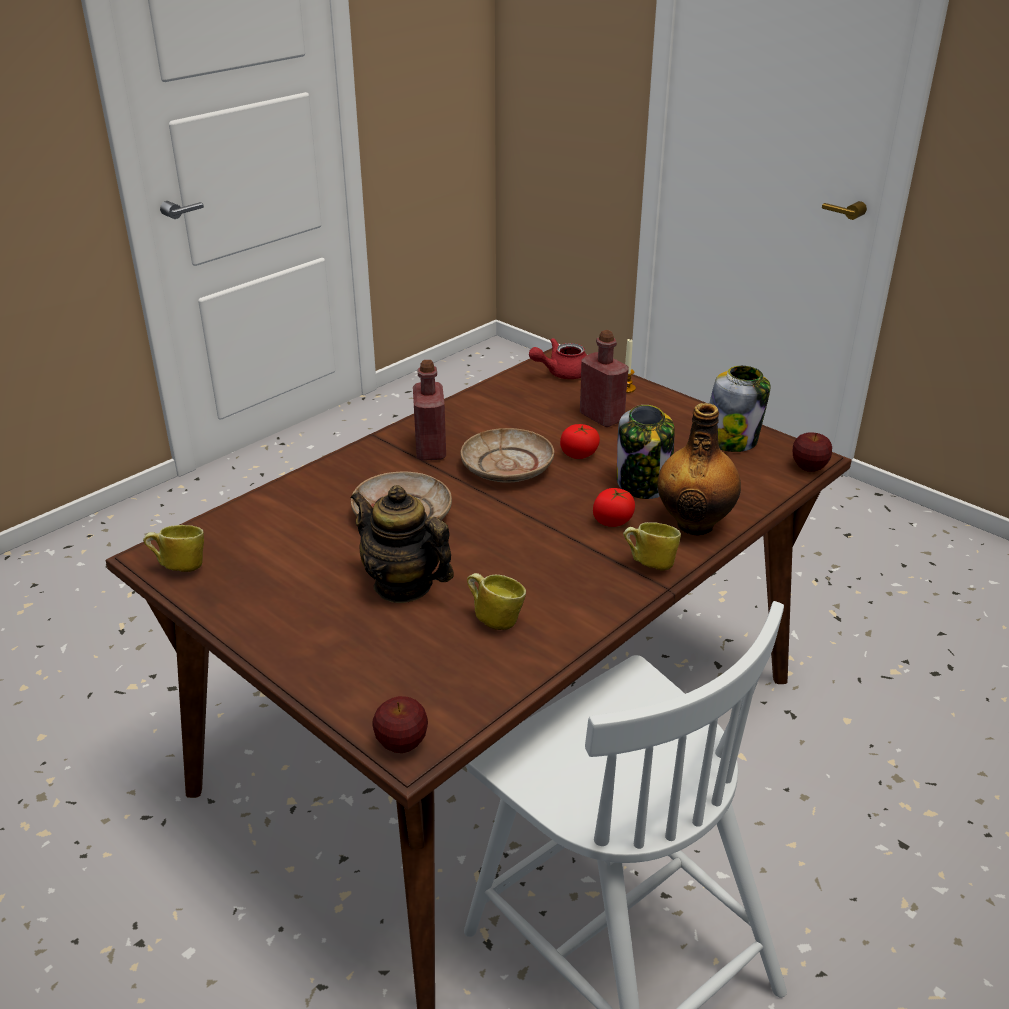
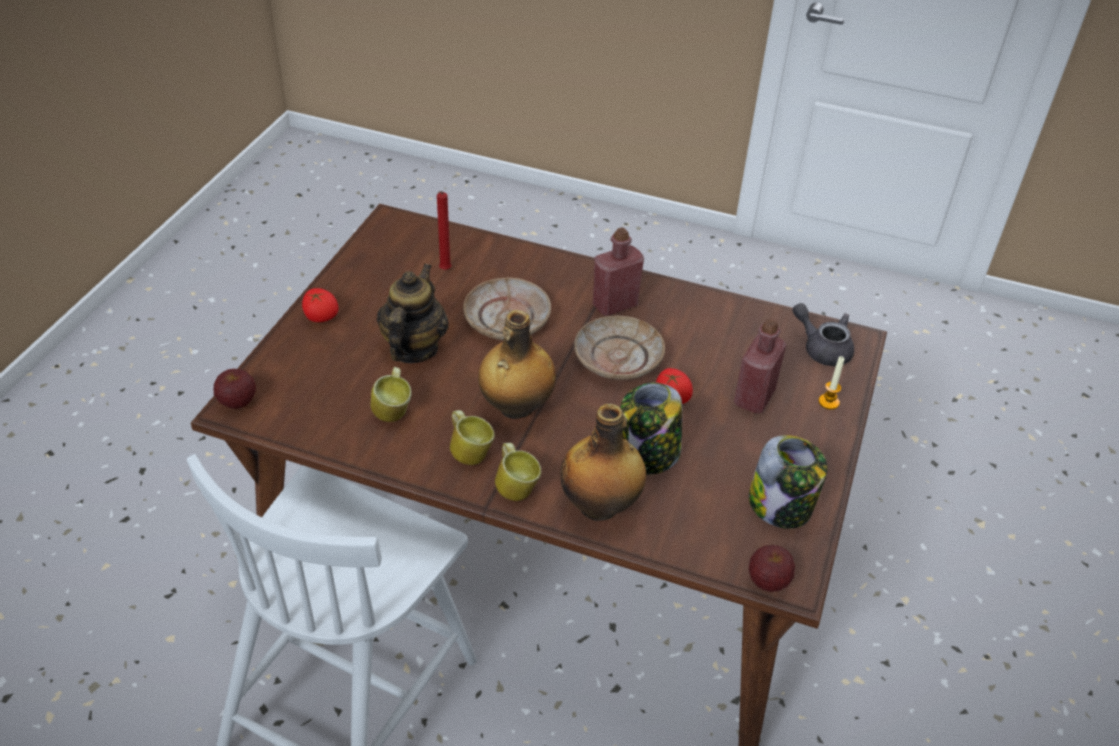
camera: 65 degrees right, 10 degrees up
(179, 567) = (383, 236): mug -> mug (470, 452)
(287, 537) = (444, 271): none -> red candle
(539, 539) = (516, 407): none -> bottle
(561, 373) = (822, 348): red teapot -> grey teapot
(613, 521) = (570, 447): tomato -> tomato (321, 317)

